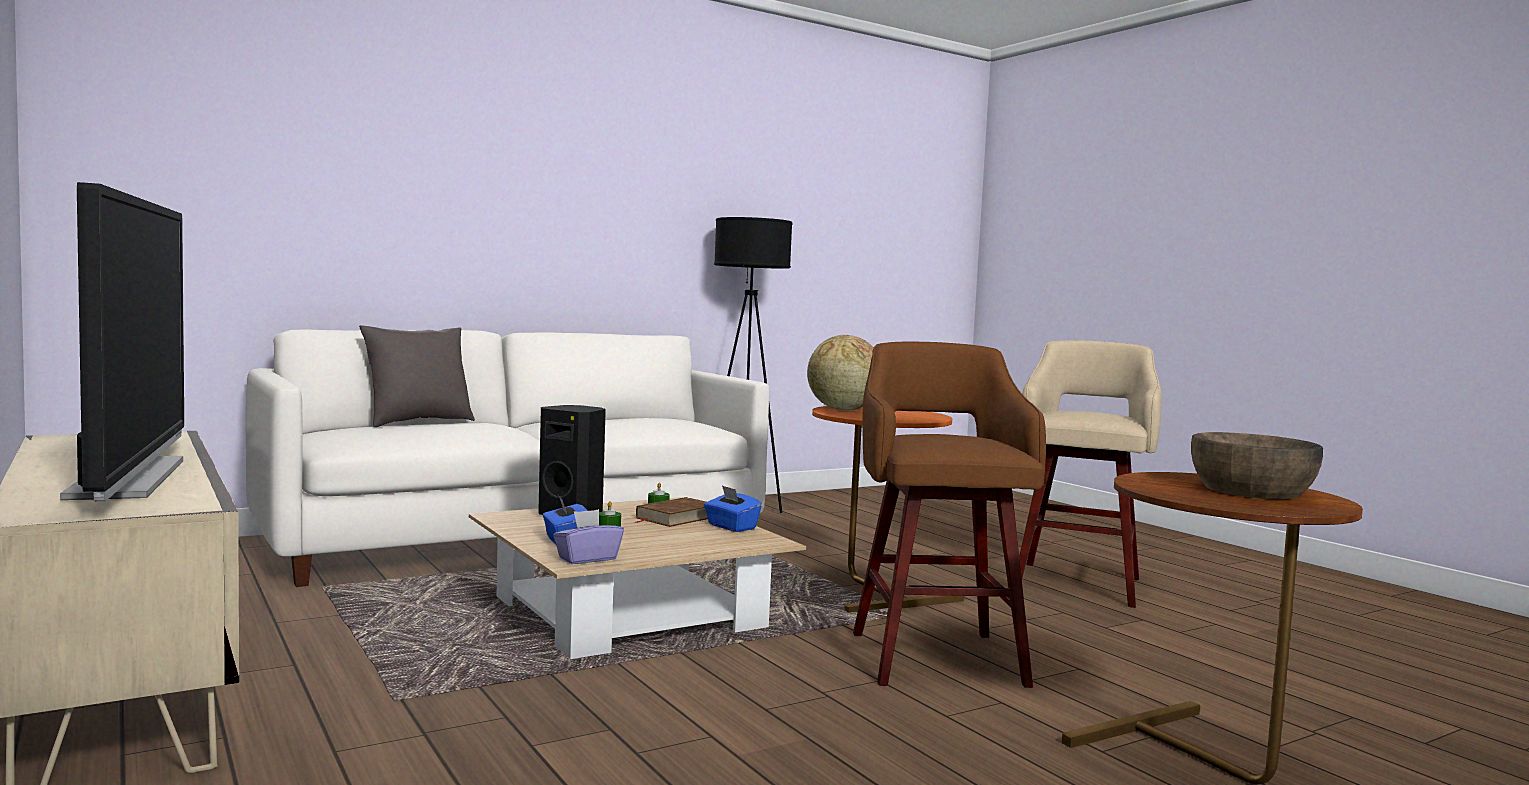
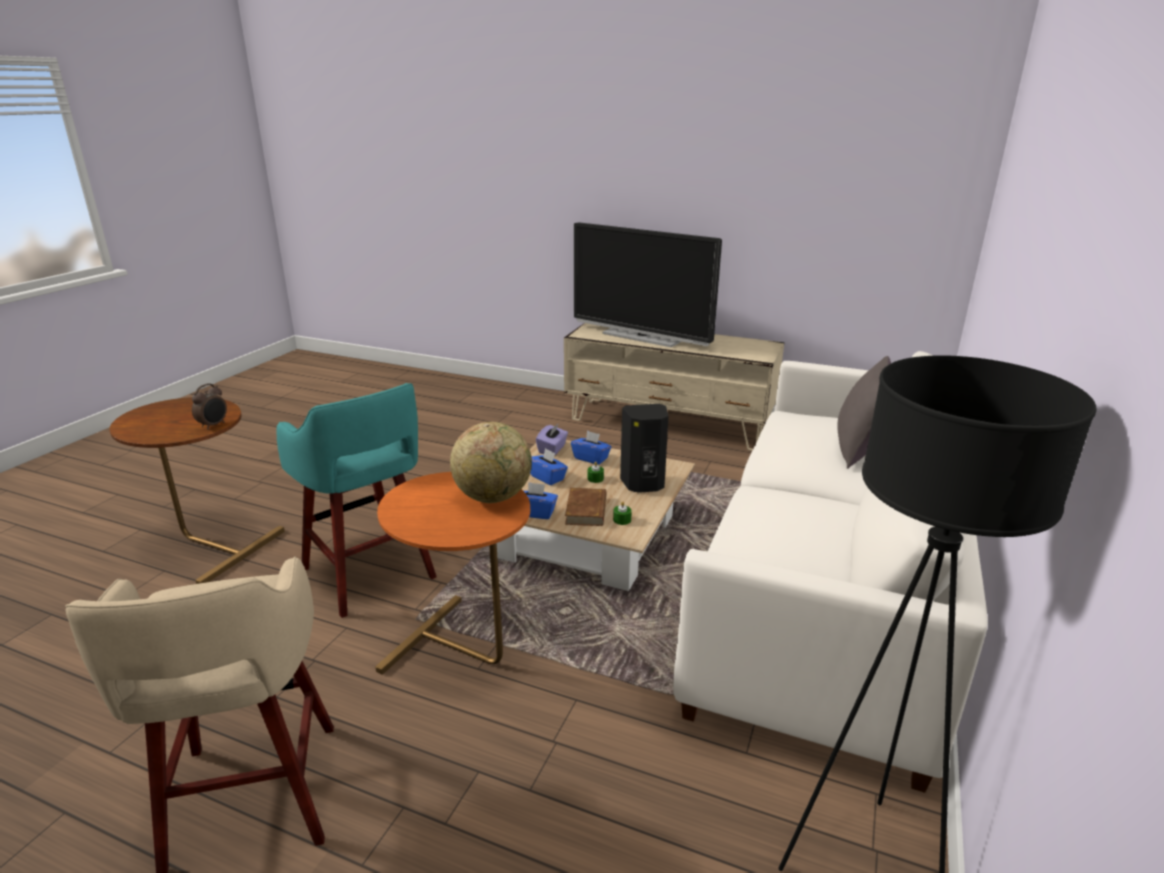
camera: 145 degrees right, 20 degrees up
(659, 541) = (547, 477): none -> blue tissue box
(936, 656) = (370, 575): brown stool -> turquoise stool
(1153, 476) = (214, 425): none -> alarm clock
(1251, 491) = (163, 423): brown bowl -> none

